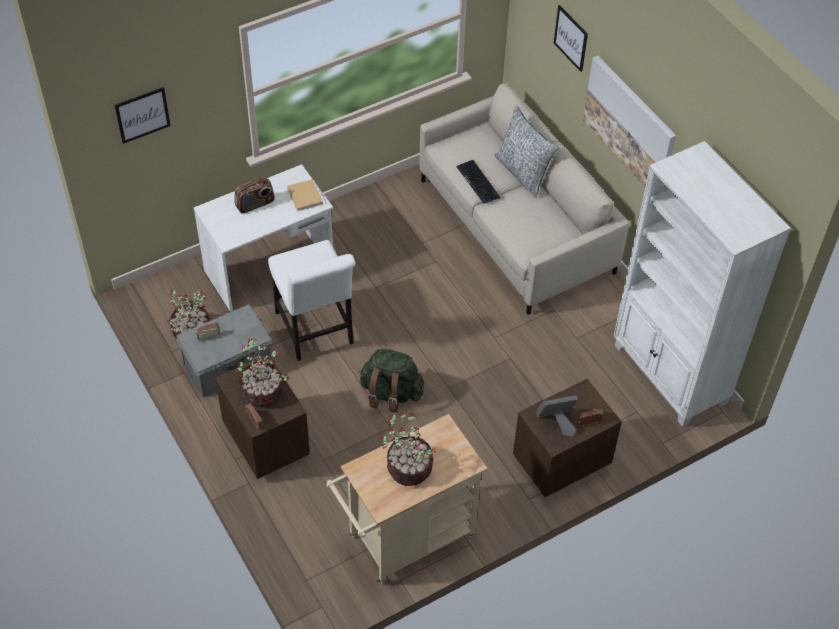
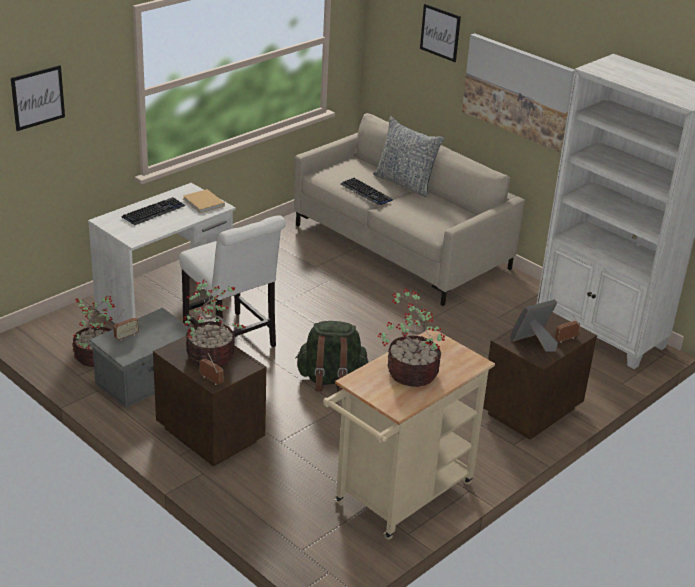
camera: 15 degrees left, 20 degrees down
(255, 204) = (153, 212): radio -> keyboard

